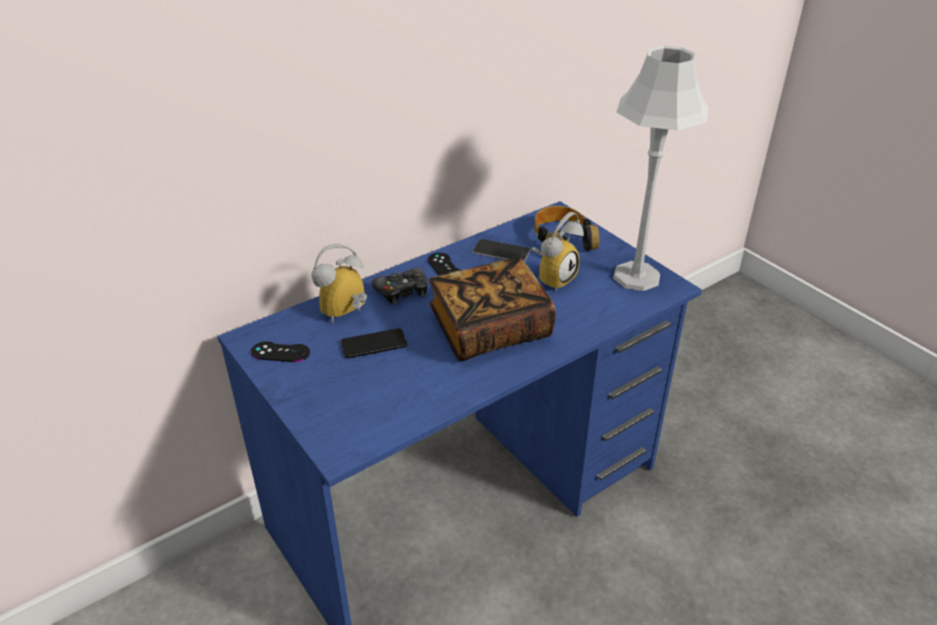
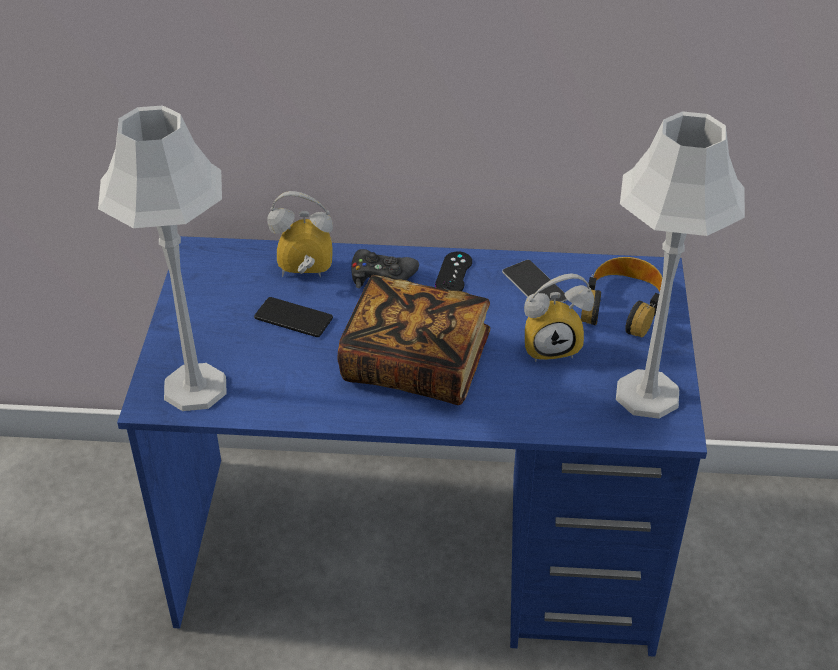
camera: 40 degrees right, 5 degrees up
(280, 352) = (209, 281): black game controller -> none
(360, 425) = (195, 388): none -> grey table lamp

